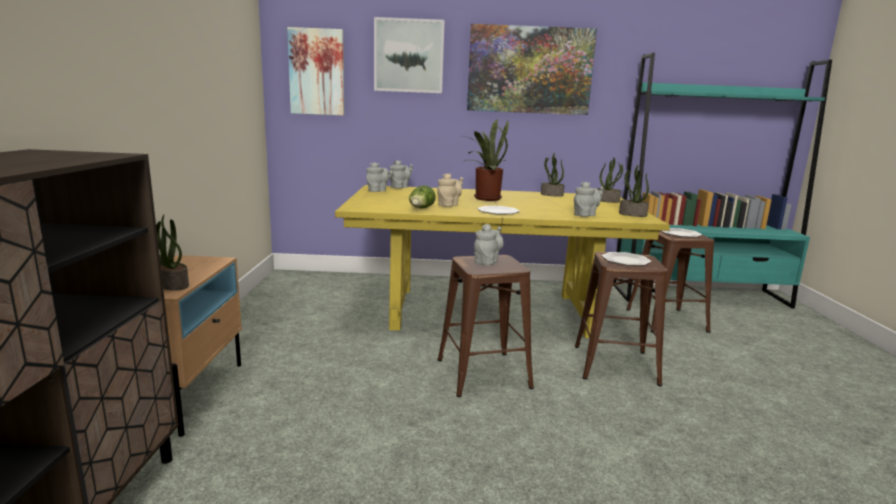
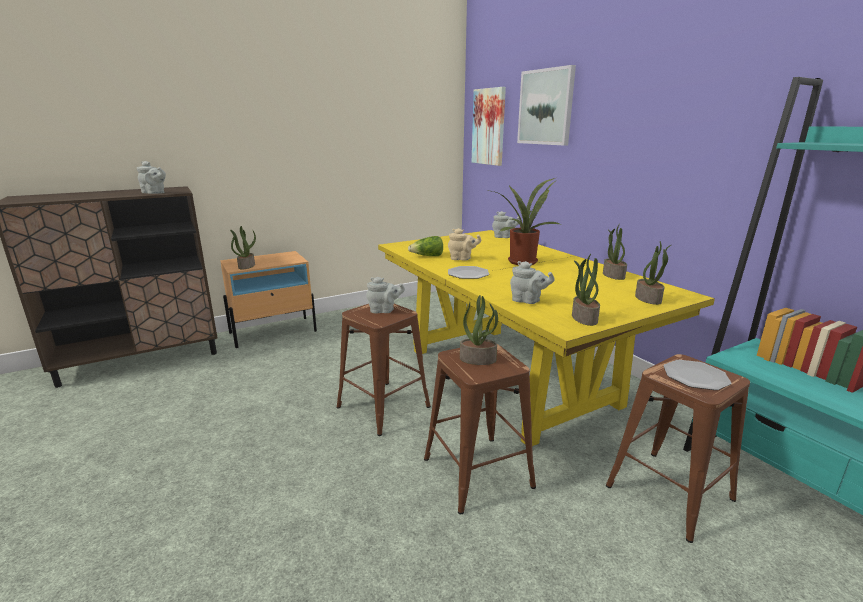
camera: 60 degrees right, 5 degrees up
(378, 191) = (473, 236): grey teapot -> grey teapot (154, 193)
(530, 70) = (653, 115): picture -> none
(625, 260) = (478, 359): plate -> potted plant

